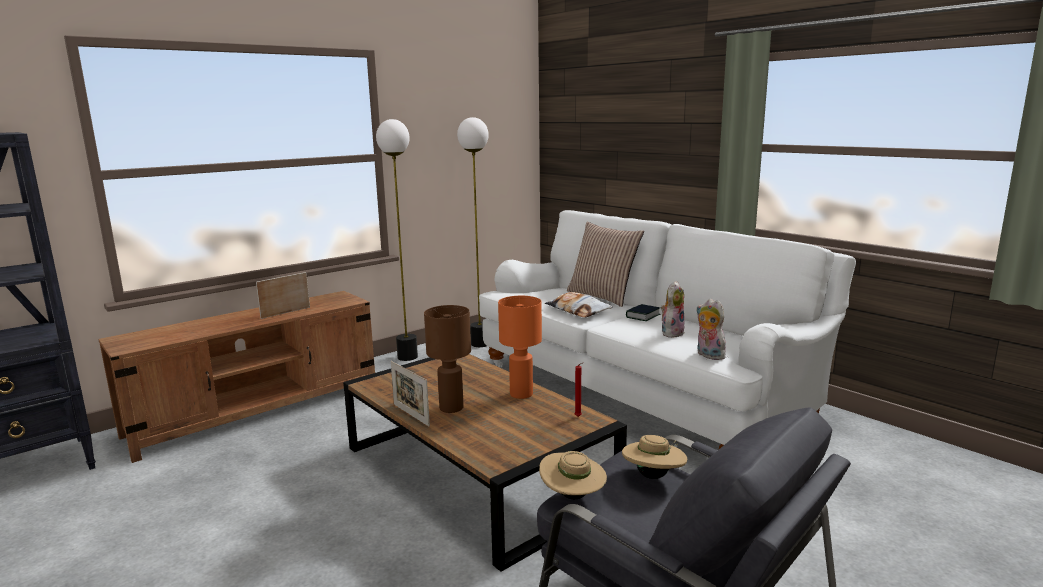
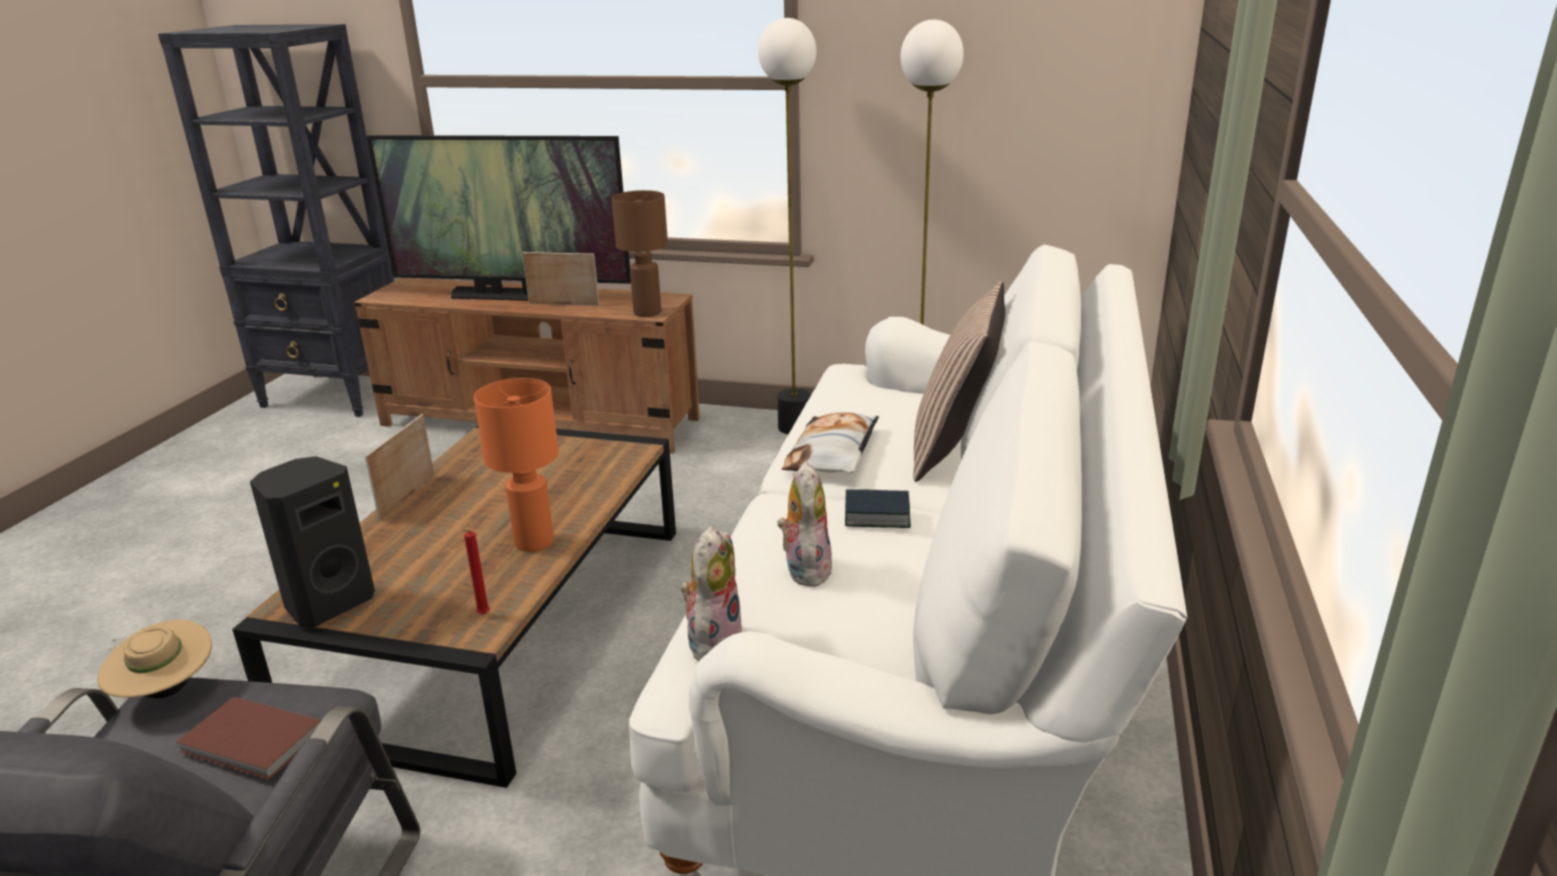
camera: 55 degrees right, 10 degrees up
(235, 319) = (514, 296): none -> television
(452, 408) = (447, 513): brown table lamp -> brown table lamp (648, 313)
(509, 452) = (328, 603): none -> black speaker
(653, 476) = (252, 743): beige hat -> brown book
(671, 333) = (805, 569): plush toy -> plush toy turned 90 degrees counterclockwise

